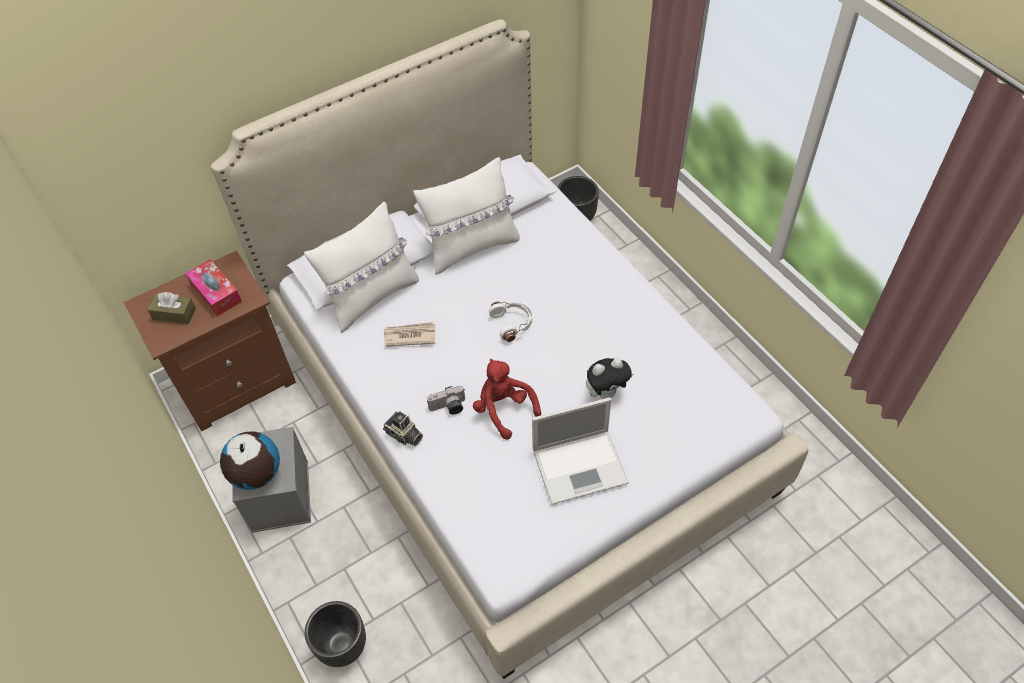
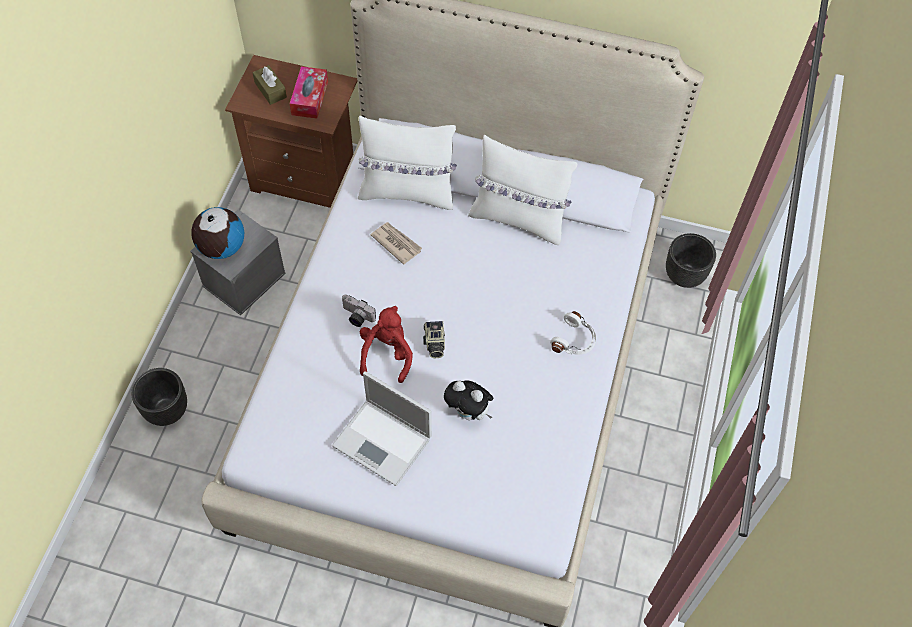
camera: 45 degrees right, 5 degrees up
(404, 436) = (307, 307): camera -> camera (434, 343)
(512, 323) = (472, 301): white headphones -> white headphones (574, 340)

